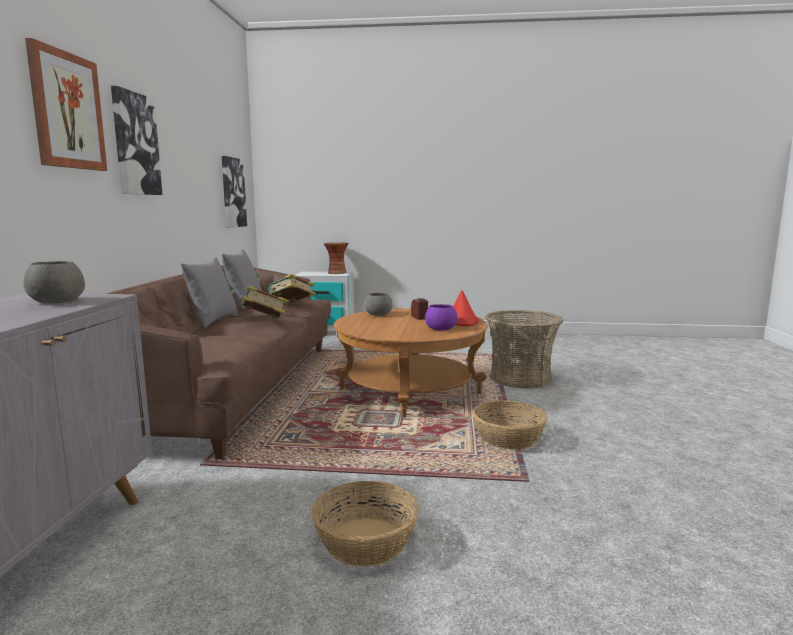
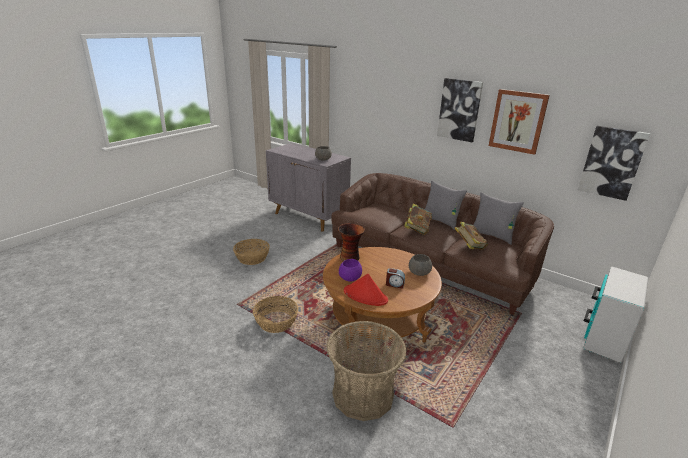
camera: 120 degrees right, 15 degrees up
(67, 111) = (410, 93): picture -> picture (517, 121)
(336, 273) = (628, 292): vase -> vase (350, 257)

